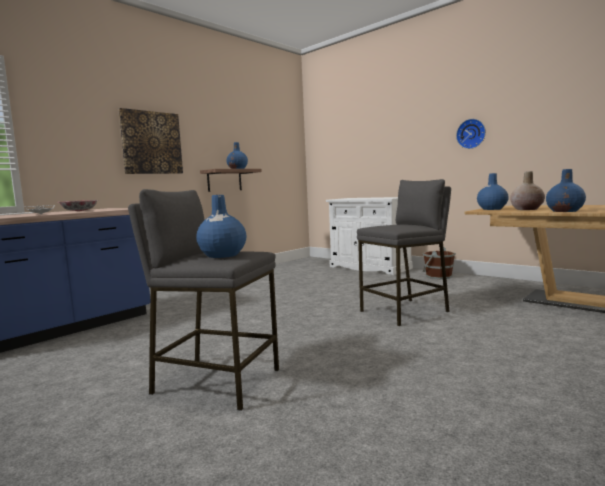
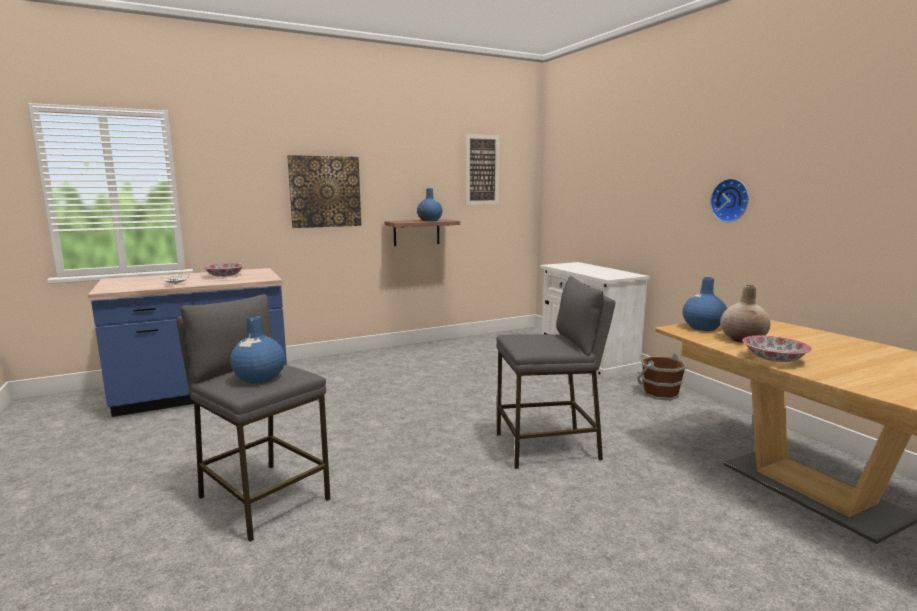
camera: 20 degrees right, 5 degrees up
(267, 132) = (482, 170): none -> picture
(565, 211) = (774, 359): blue vase -> bowl

